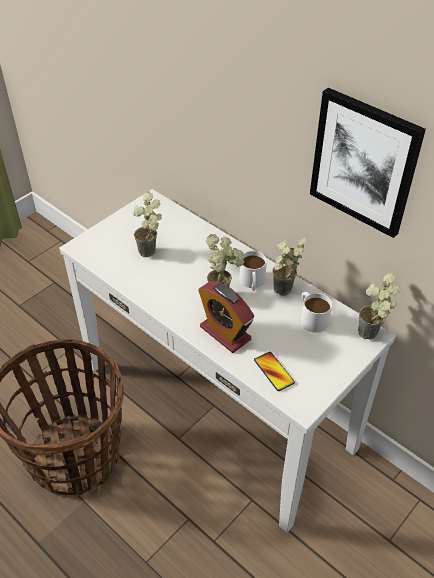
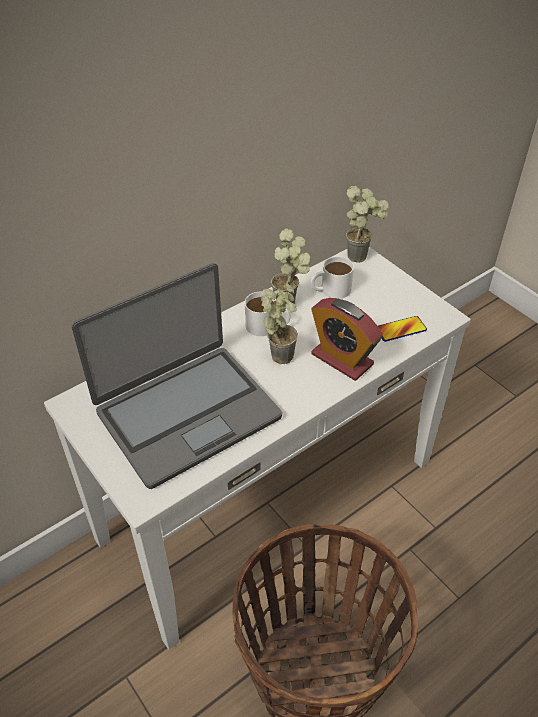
camera: 80 degrees left, 0 degrees up
(152, 253) = (187, 413): potted plant -> laptop
(225, 333) = (342, 359): alarm clock -> alarm clock turned 75 degrees clockwise
(364, 162) = (304, 104): picture -> none

